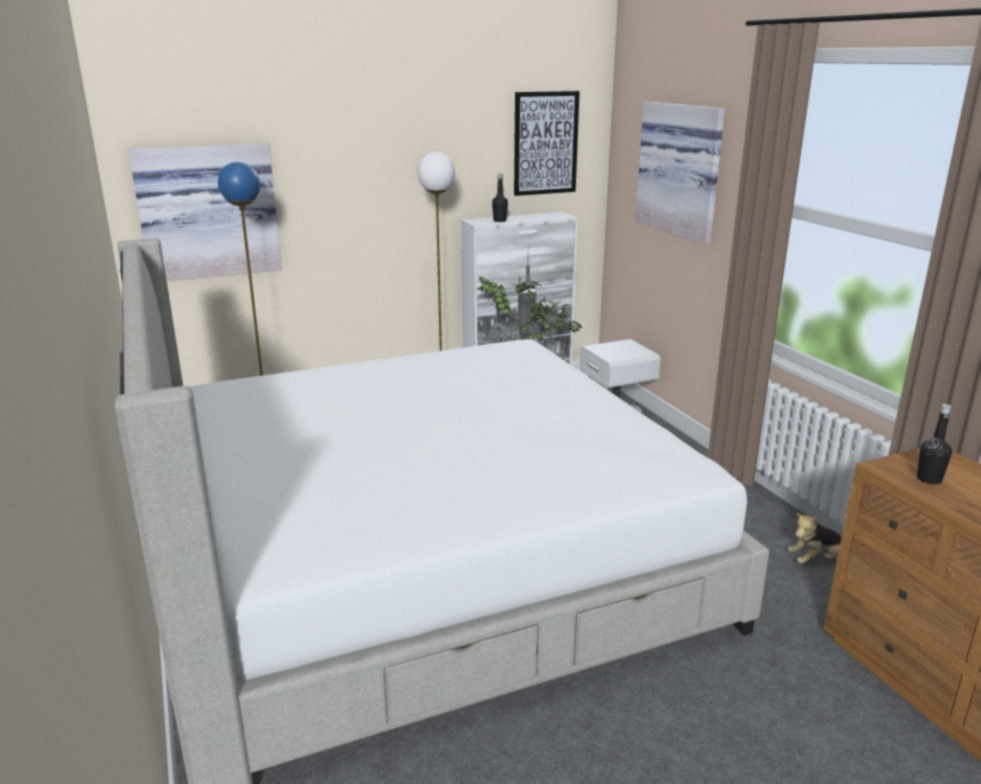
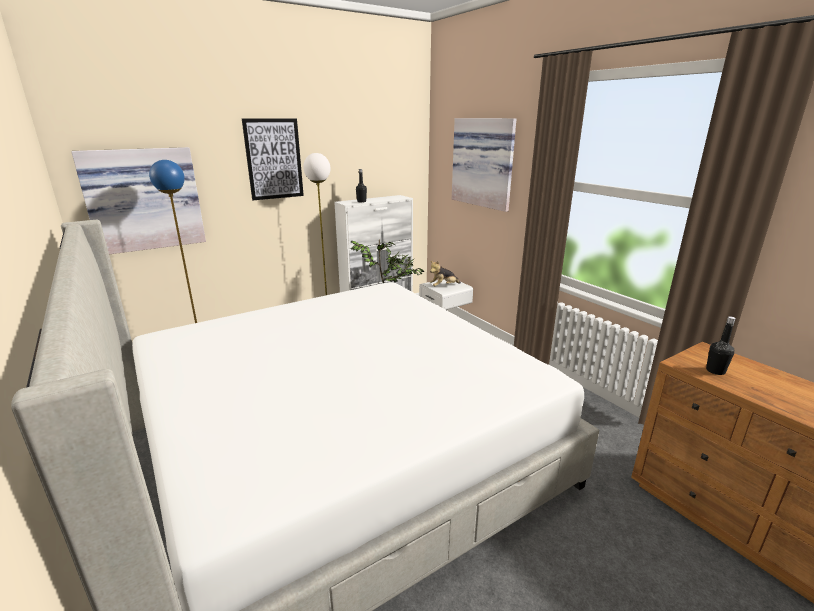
camera: 10 degrees left, 0 degrees up
(545, 143) = (388, 148): picture -> picture (274, 159)
(817, 560) = (605, 422): plush toy -> plush toy (443, 286)

